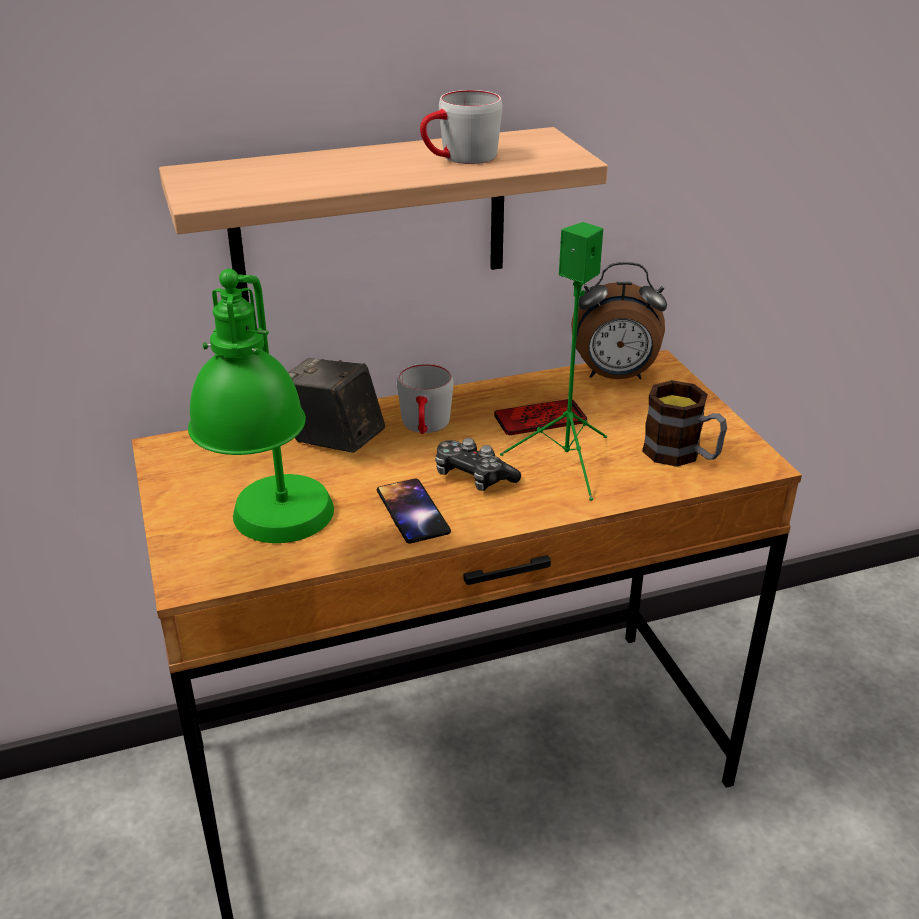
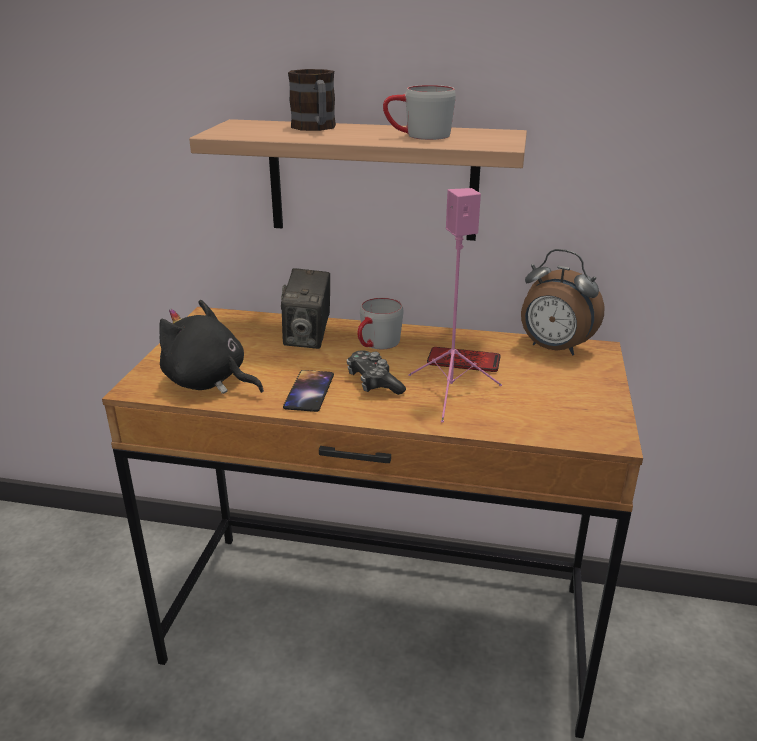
camera: 30 degrees right, 5 degrees down
(277, 540) = (209, 382): green table lamp -> black plush toy
(334, 442) = (308, 338): camera -> camera turned 150 degrees counterclockwise
(567, 463) = (451, 393): green speaker -> pink speaker
(682, 455) = (549, 414): mug -> mug (315, 128)

